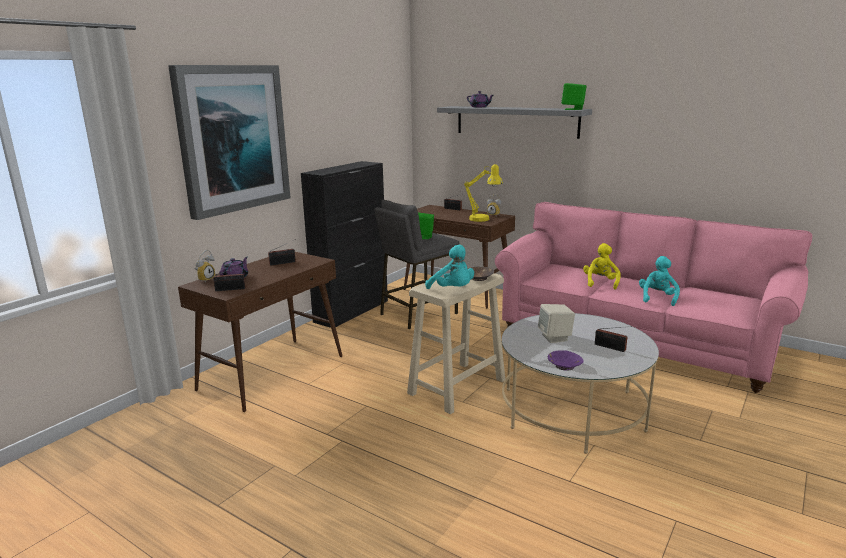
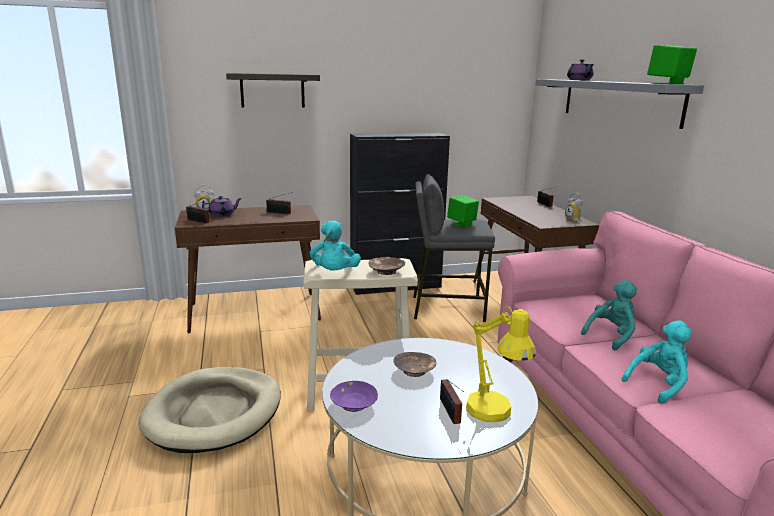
camera: 40 degrees right, 0 degrees up
(232, 139) = (272, 90): picture -> shelf
(390, 448) = (214, 413): none -> beige dog bed
(483, 219) = (549, 220): yellow table lamp -> yellow table lamp (494, 414)
(555, 337) = (414, 371): beige speaker -> brown bowl
(600, 283) = (611, 336): yellow plush toy -> turquoise plush toy

